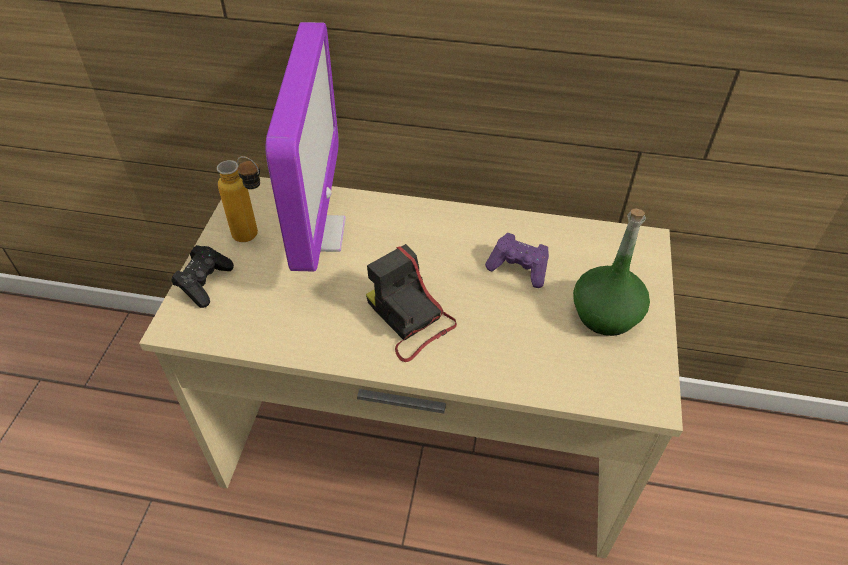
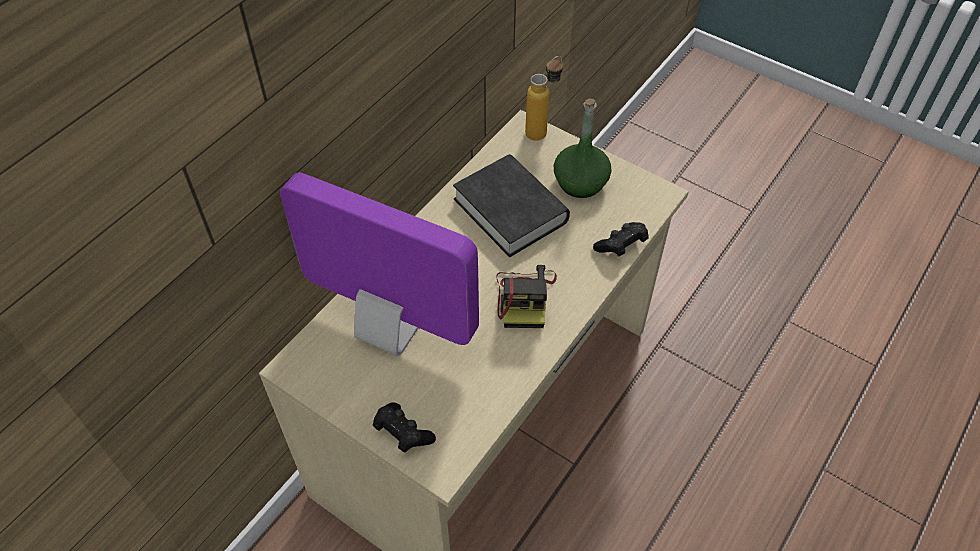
camera: 65 degrees left, 5 degrees up
(254, 237) = (365, 379): bottle -> bottle (542, 130)
(409, 319) = (525, 298): camera -> camera turned 75 degrees counterclockwise
(519, 268) = (510, 211): purple game controller -> black book
(537, 384) = (621, 246): none -> black game controller

